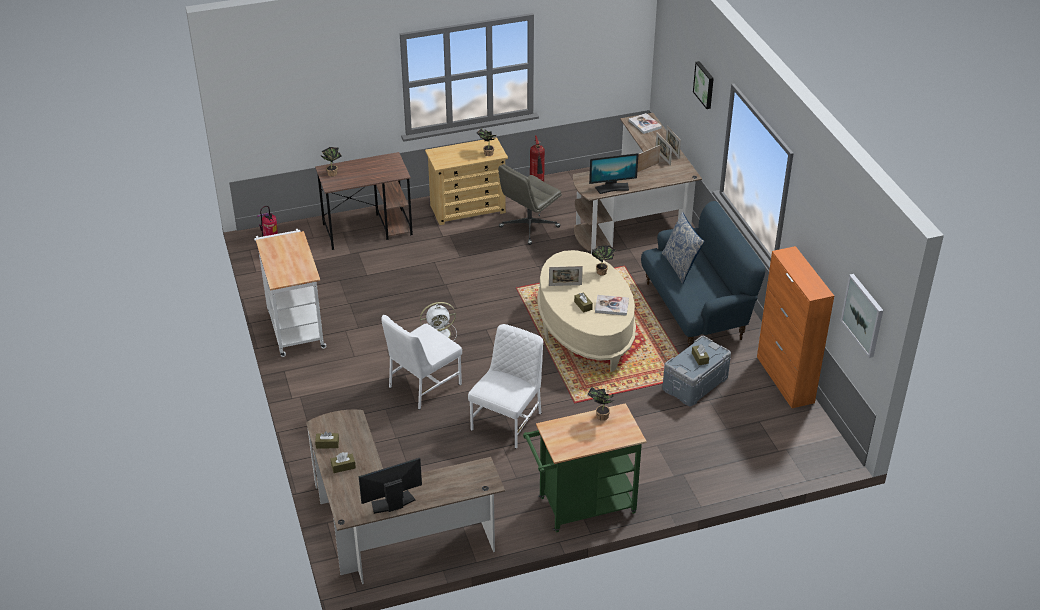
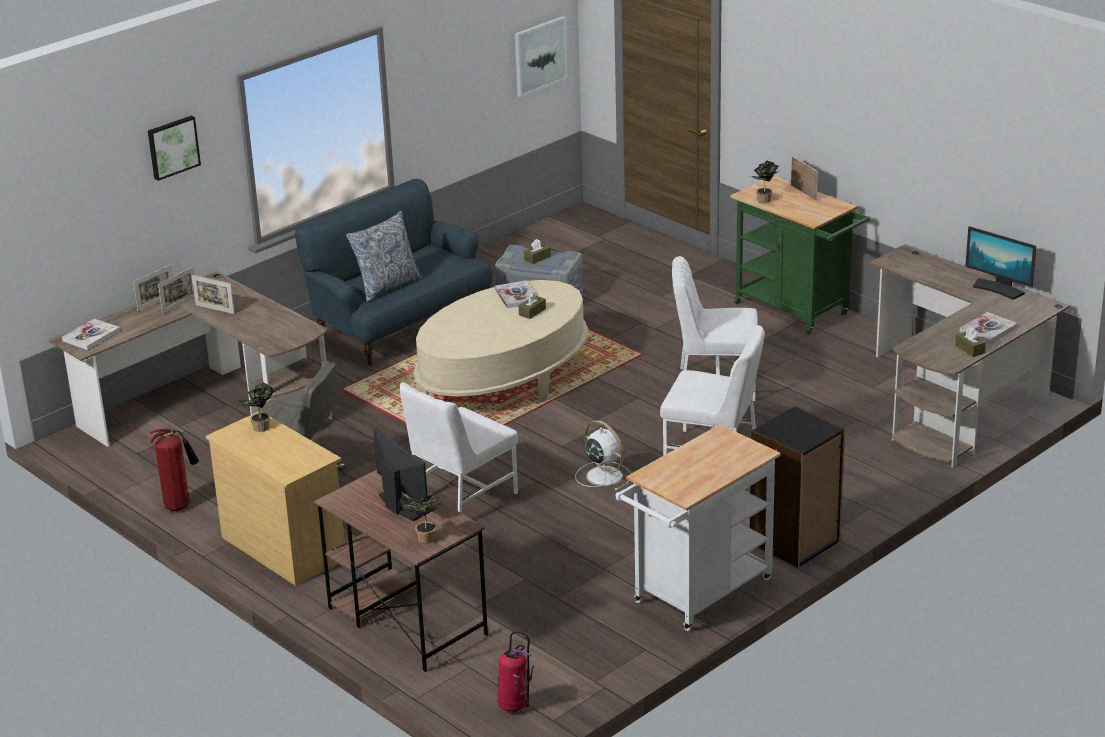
camera: 115 degrees left, 10 degrees down
(305, 381) = (795, 542): none -> black bookcase
(343, 466) = (988, 329): brown tissue box -> book
(462, 276) = (461, 498): none -> white chair
(565, 285) = (501, 332): picture frame -> picture frame (803, 192)
(602, 271) = (450, 317): potted plant -> none
(612, 188) = (285, 320): monitor -> monitor (401, 506)
(785, 380) = (486, 255): orange cabinet -> none

